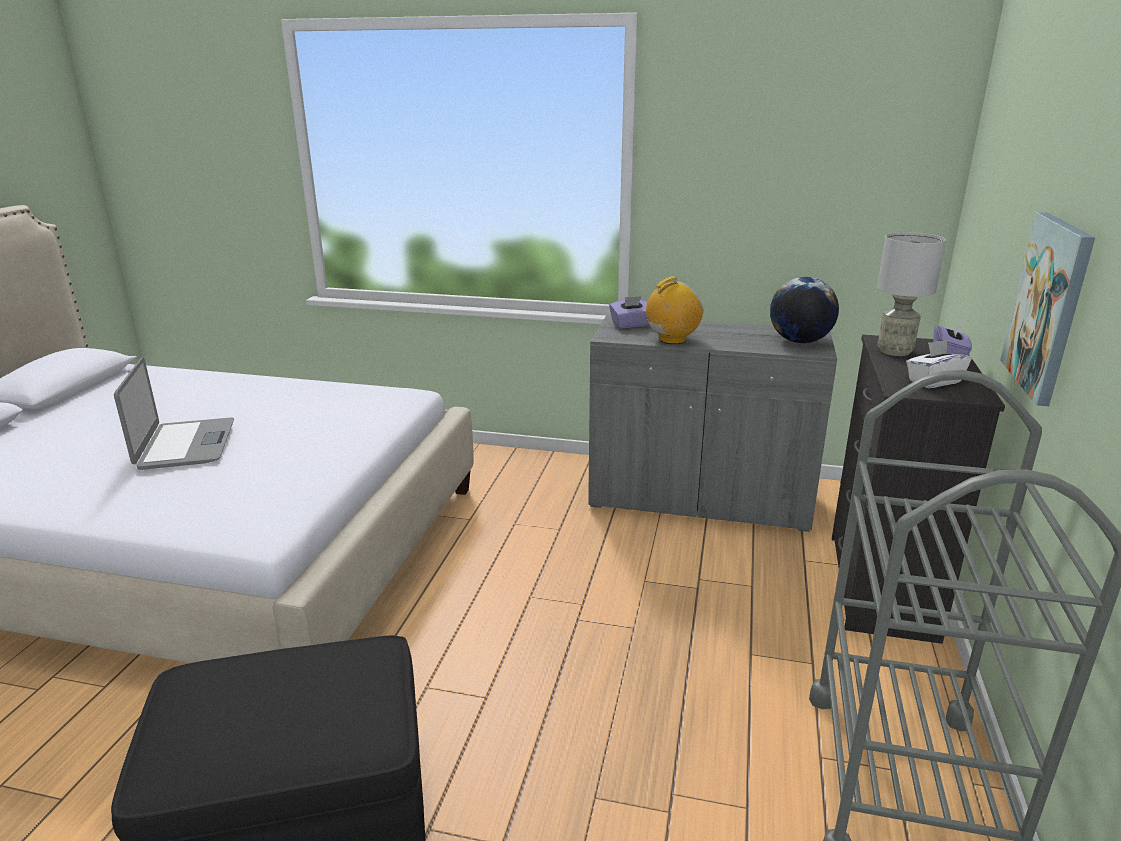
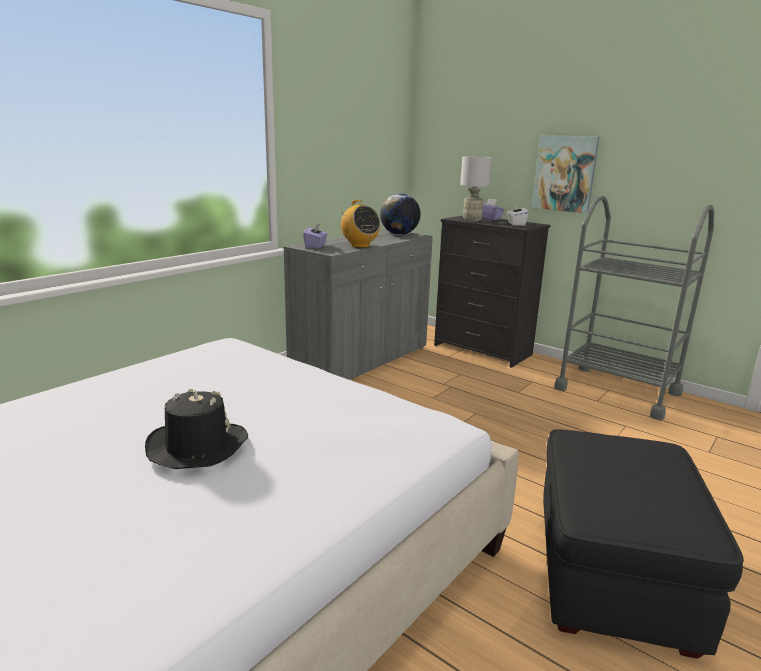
camera: 65 degrees left, 5 degrees down
(185, 445) = (197, 446): laptop -> black hat
(672, 340) = (359, 246): radio -> radio turned 150 degrees clockwise

